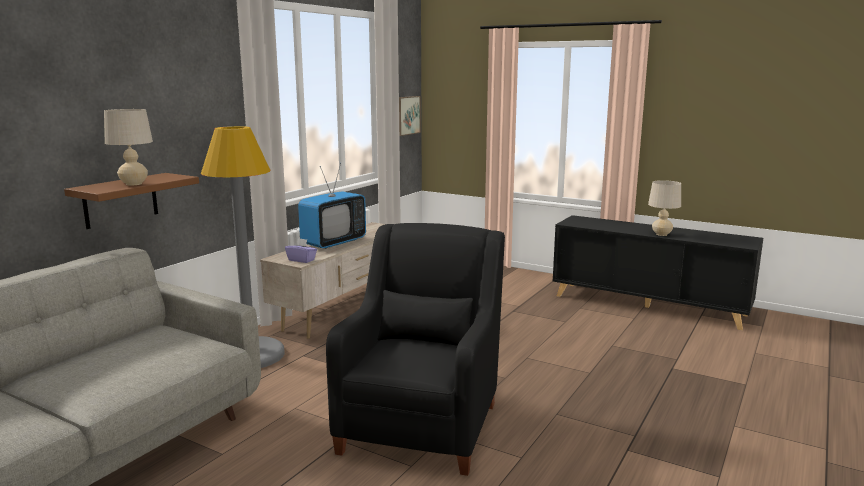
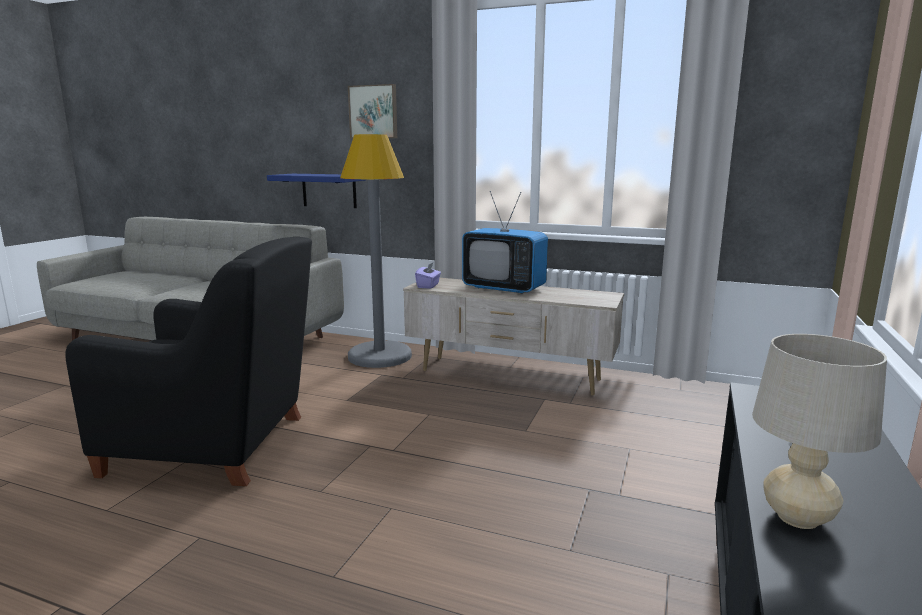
camera: 80 degrees right, 0 degrees up
(120, 200) = (329, 190): brown shelf -> blue shelf
(134, 184) = (306, 174): beige table lamp -> none
(407, 115) = (795, 149): picture -> picture (374, 112)

